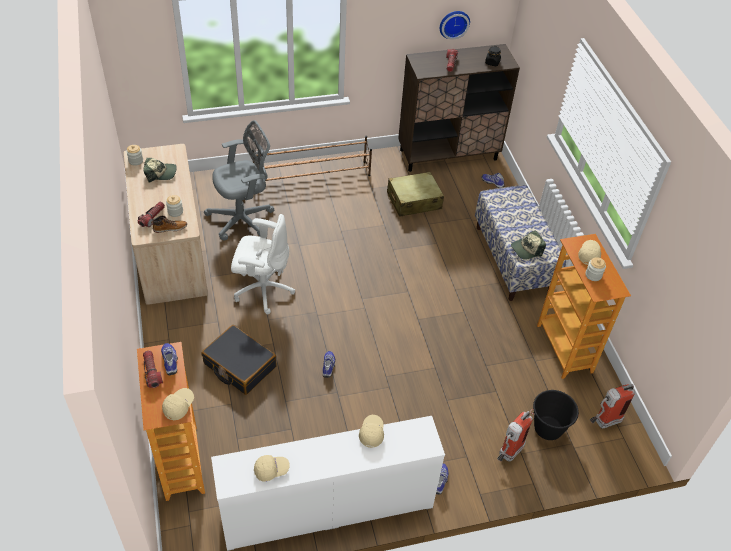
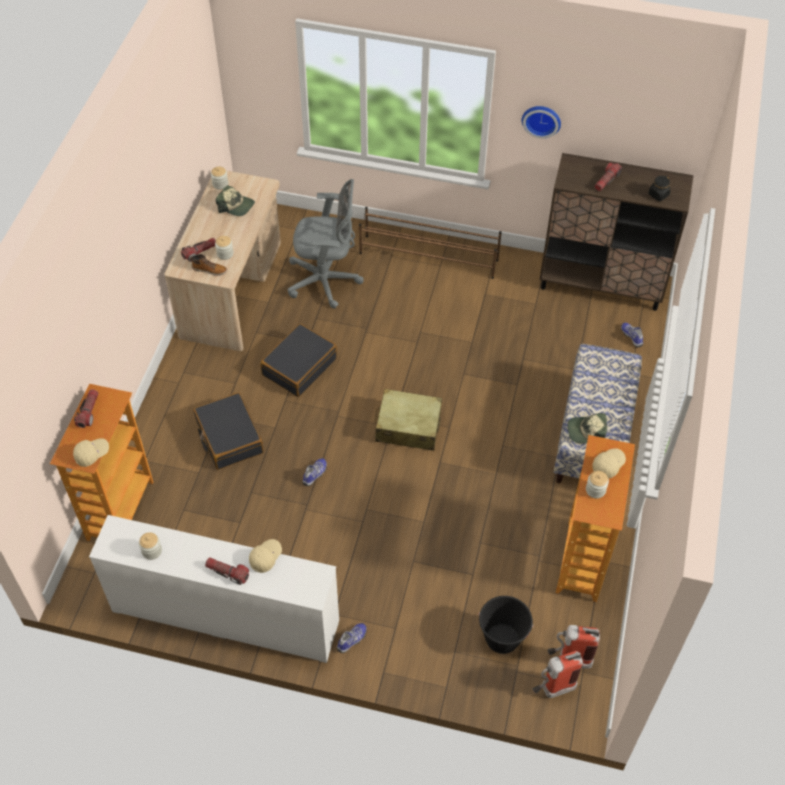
camera: 30 degrees right, 5 degrees up
(170, 361) = (111, 408): shoe -> none
(263, 290) = (299, 366): white office chair -> black suitcase
(271, 470) = (152, 551): beige cap -> jar
(348, 459) = (227, 572): none -> flashlight
(413, 201) = (523, 326): beige suitcase -> beige suitcase (408, 426)
(453, 23) = (627, 133): wall clock -> wall clock (541, 119)
(507, 454) = (439, 646): fire extinguisher -> fire extinguisher (552, 689)

